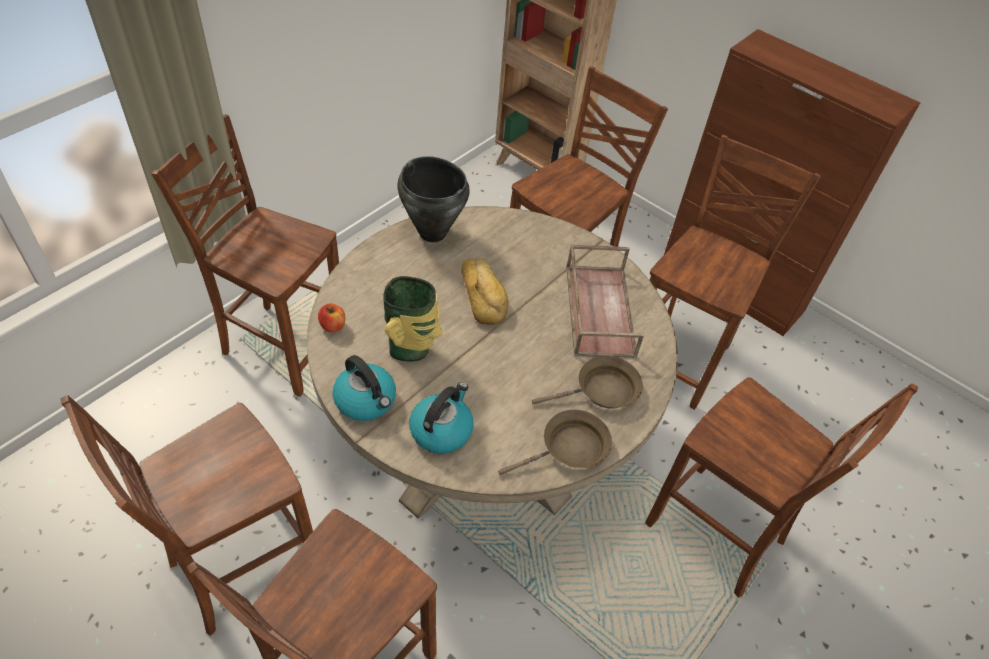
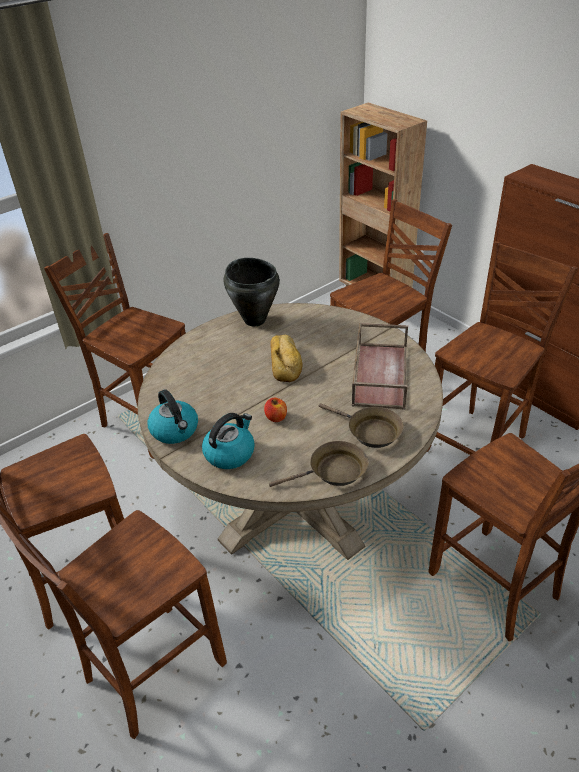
camera: 15 degrees right, 10 degrees down
(333, 326) = (162, 379): apple -> apple (276, 417)
(411, 349) = (219, 397): vase -> none
(602, 390) = (370, 431): brown frying pan -> brown frying pan turned 45 degrees clockwise

